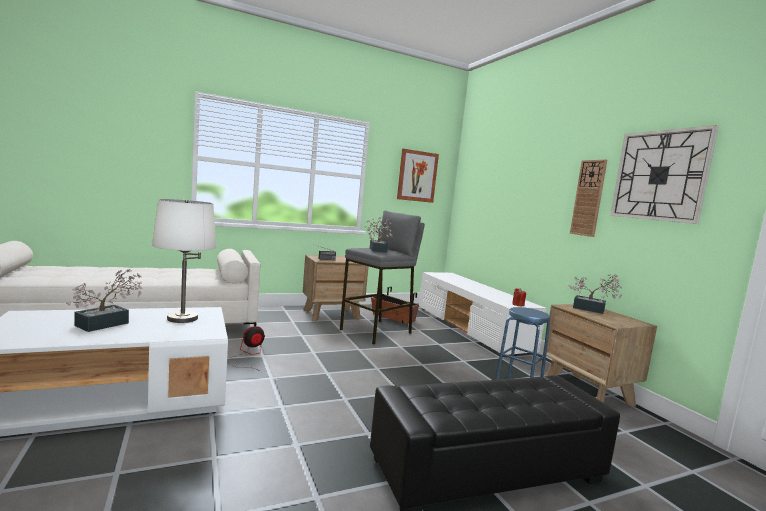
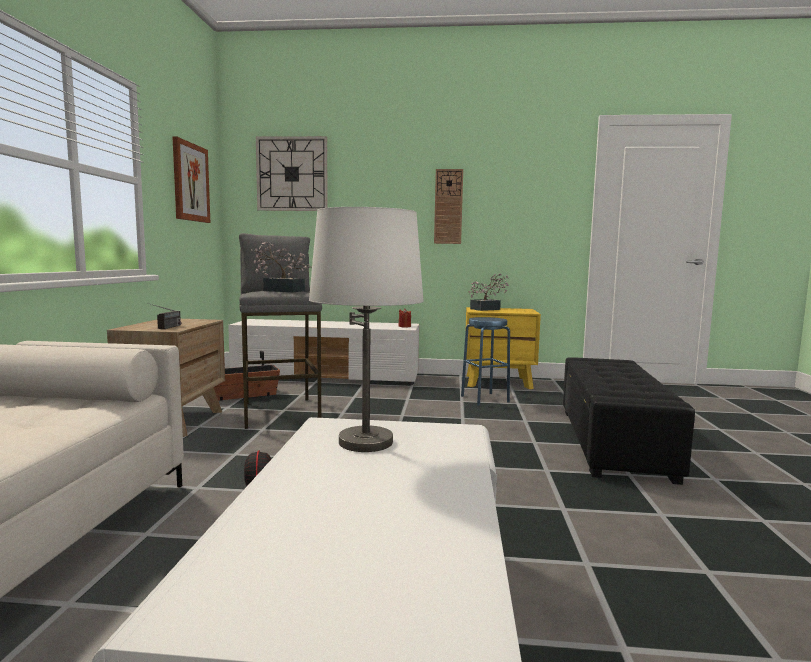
camera: 60 degrees left, 0 degrees up
(108, 323) = (361, 497): potted plant -> none
(588, 392) = (498, 382): brown nightstand -> yellow nightstand
(659, 175) = (515, 185): wall clock -> wall clock (292, 174)

